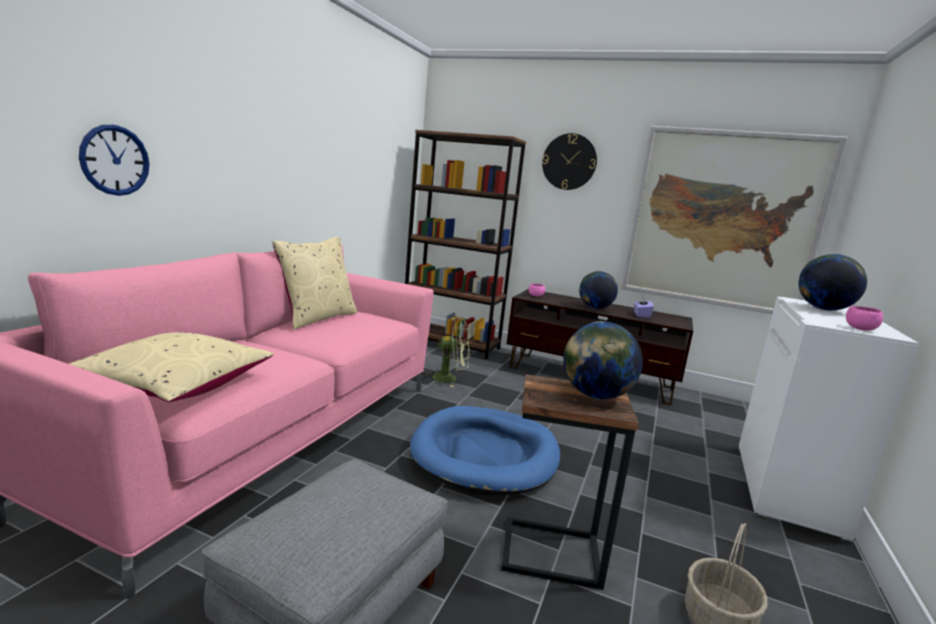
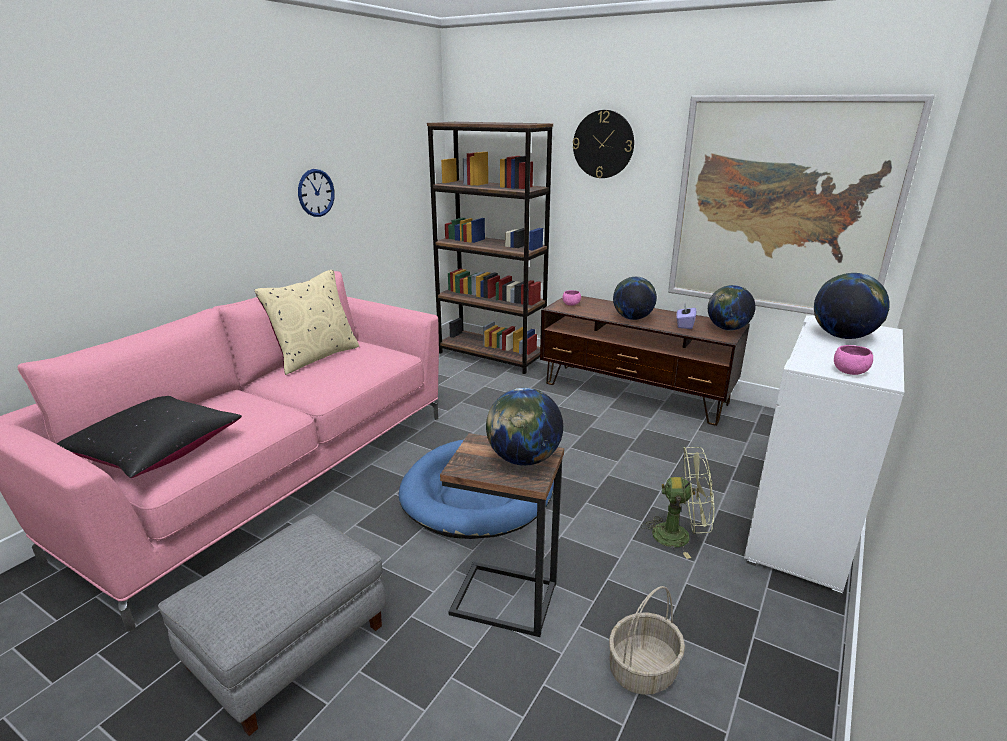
camera: 10 degrees right, 10 degrees up
(115, 160) = (83, 241): wall clock -> wall clock (316, 193)
(176, 385) = (156, 450): beige pillow -> black pillow
(450, 378) = (475, 401): green fan -> green fan (679, 535)
(677, 320) = (727, 329): none -> globe

